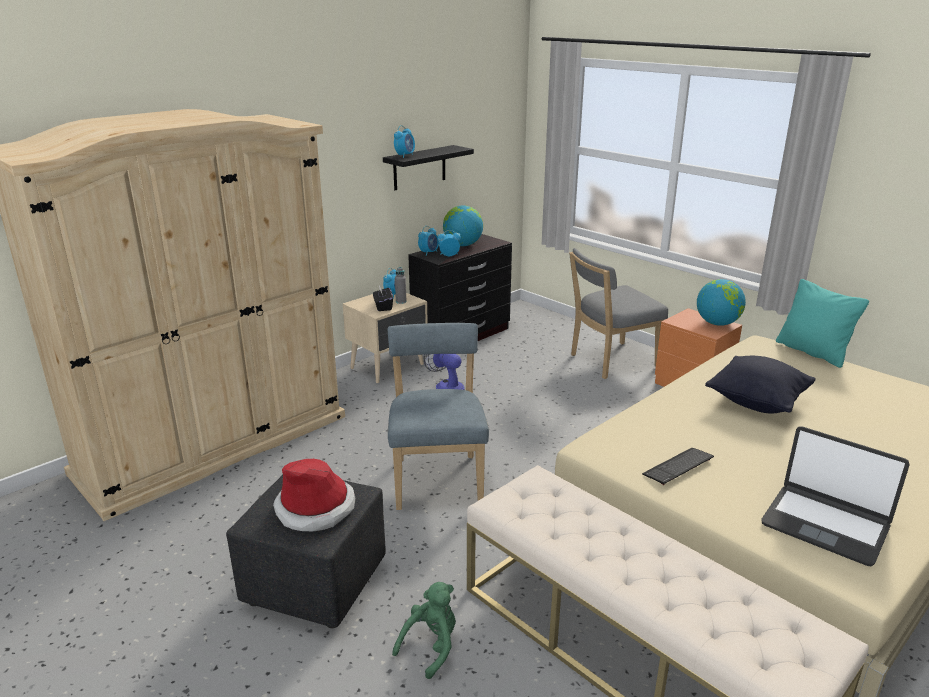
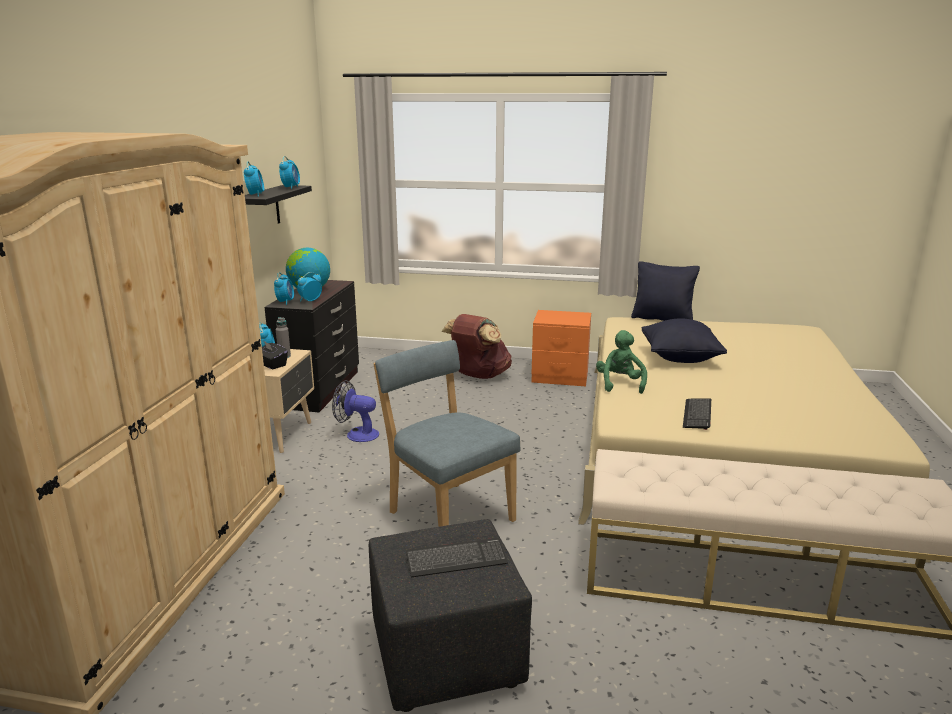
camera: 35 degrees left, 5 degrees down
(315, 508) = (456, 559): hat -> keyboard
(431, 646) = (616, 653): green plush toy -> green plush toy (620, 384)
(451, 149) = (291, 187): none -> alarm clock
(610, 361) = (478, 376): grey chair -> brown backpack
(717, 323) = (574, 315): globe -> none
(813, 352) = (662, 319): turquoise pillow -> black pillow
(825, 525) = (826, 419): laptop -> none

